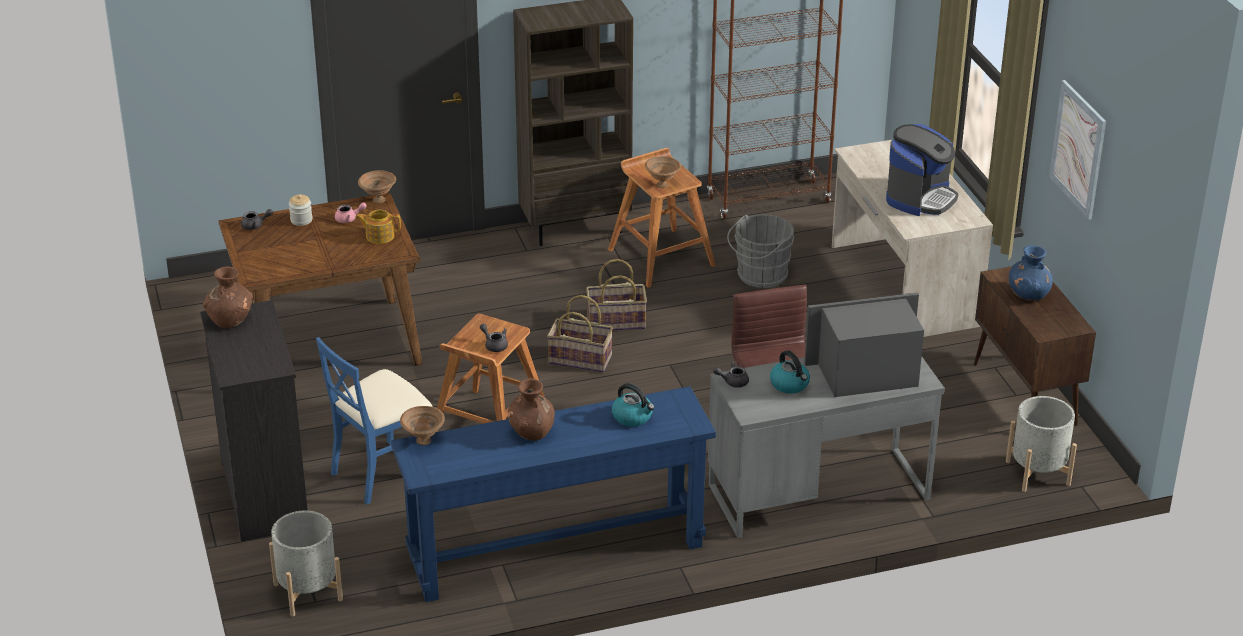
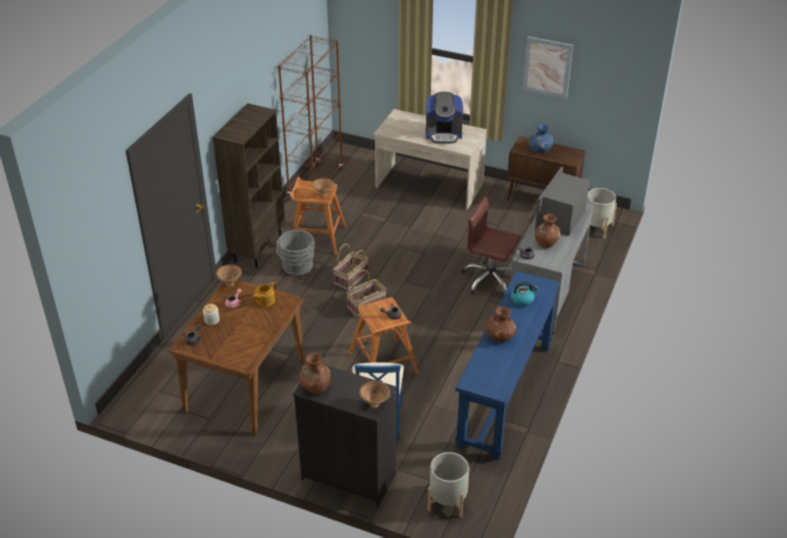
camera: 50 degrees left, 5 degrees up
(424, 441) = (469, 376): brown bowl -> brown bowl (375, 404)
(759, 276) = (370, 218): grey bucket -> grey bucket (297, 267)
(790, 385) = (546, 243): kettle -> brown vase
(920, 198) = (443, 134): coffee machine -> coffee machine turned 105 degrees clockwise

